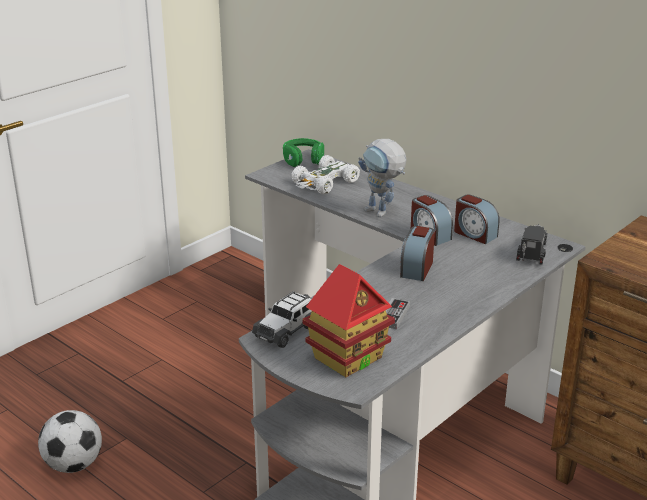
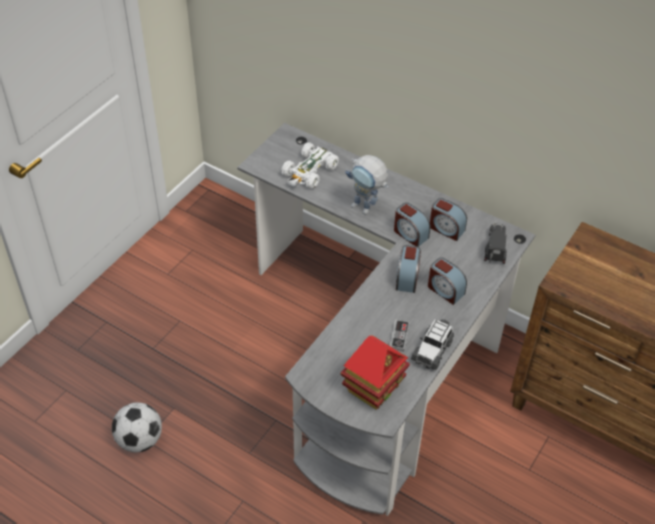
camera: 10 degrees left, 20 degrees up
(286, 331) = (320, 364): toy car -> toy car (432, 350)
(303, 159) = (283, 139): green headphones -> none
(462, 282) = (445, 290): none -> alarm clock

